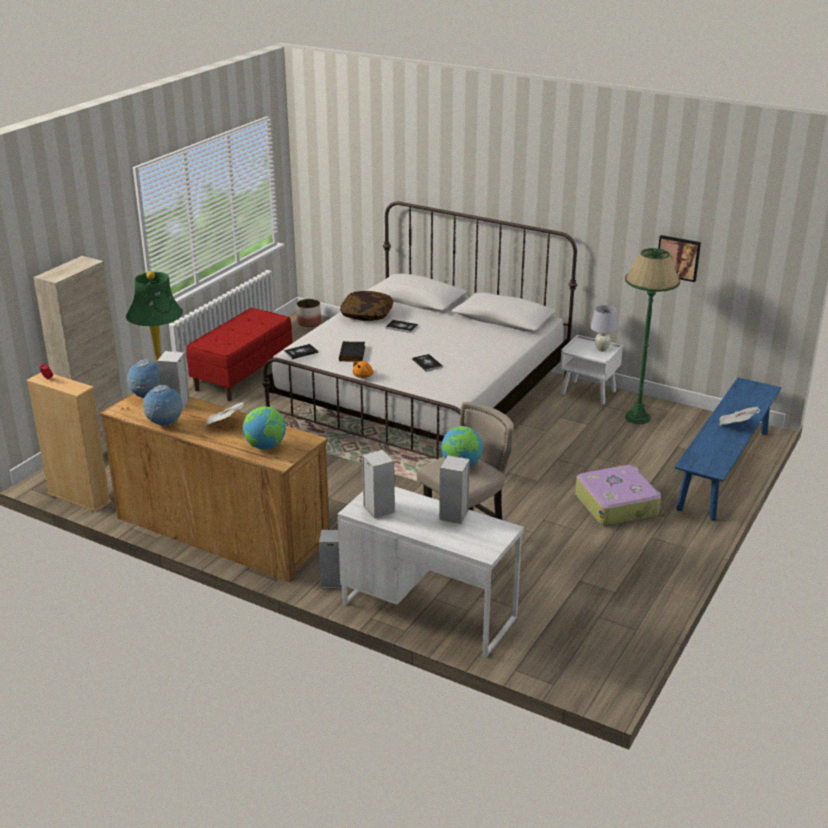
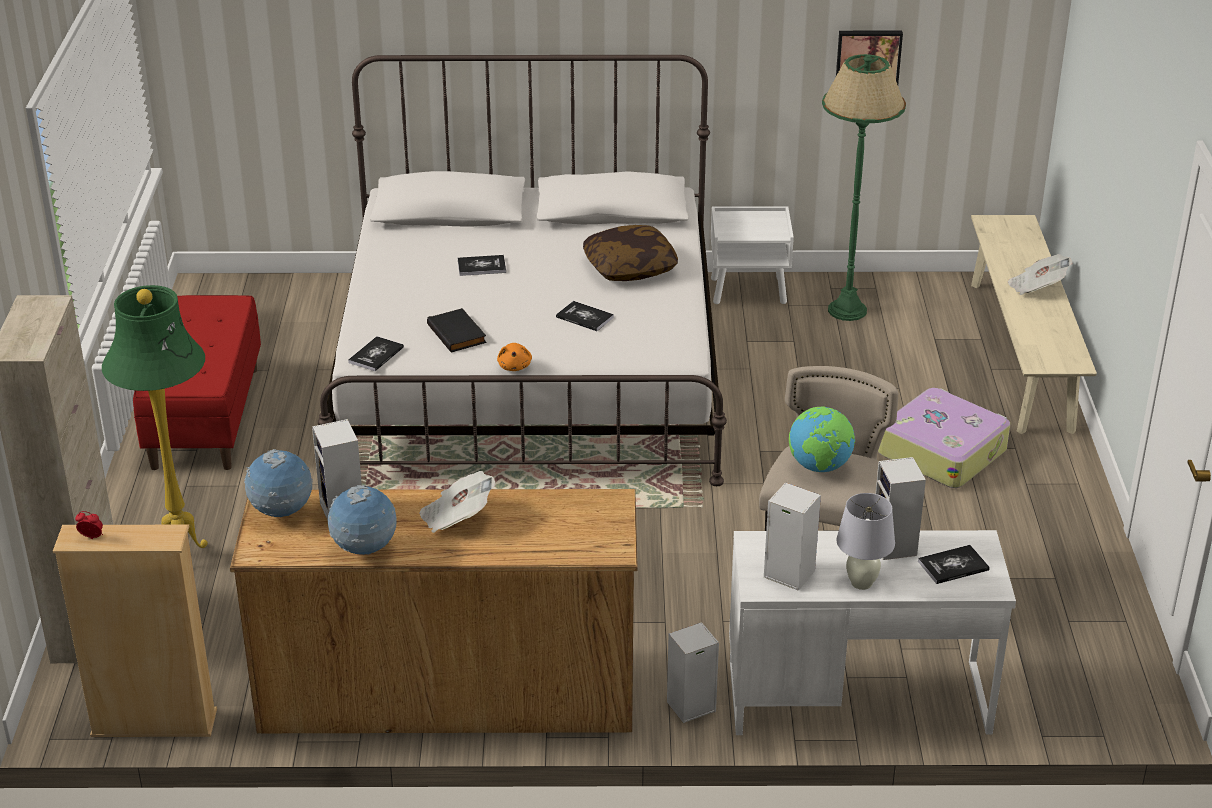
camera: 30 degrees left, 5 degrees up
(266, 446) = (563, 534): globe -> none
(309, 322) = (220, 292): planter -> none
(367, 314) = (406, 259): pillow -> pillow (630, 267)
(475, 535) = (953, 566): none -> book
(601, 349) = (765, 221): white table lamp -> white table lamp (861, 583)
(724, 469) = (1020, 354): blue bench -> beige bench

